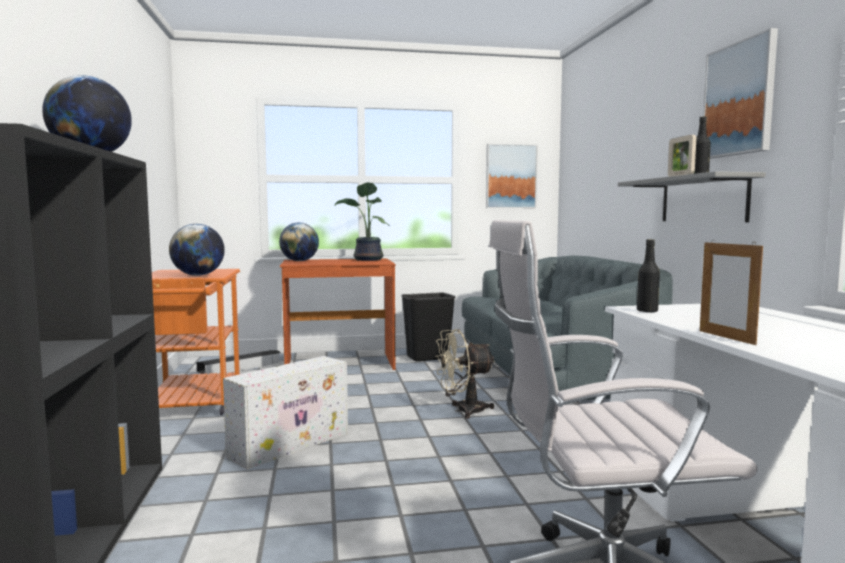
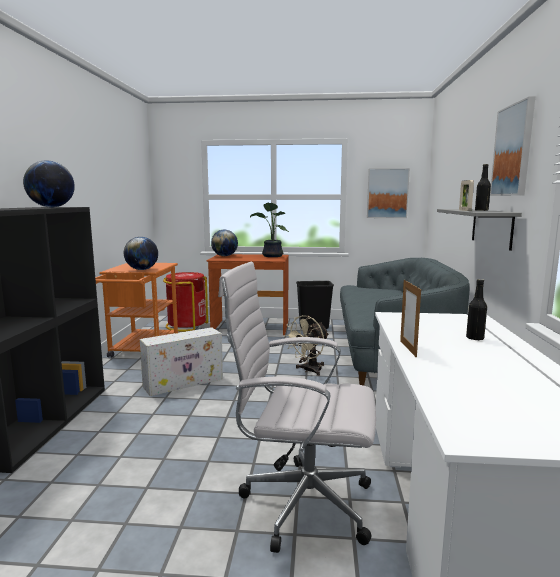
camera: 15 degrees right, 5 degrees up
(240, 367) = (186, 325): black storage box -> red trash can
(463, 411) = (309, 370): beige fan -> beige fan turned 45 degrees counterclockwise
(647, 311) = (396, 319): black bottle -> black bottle (475, 338)

